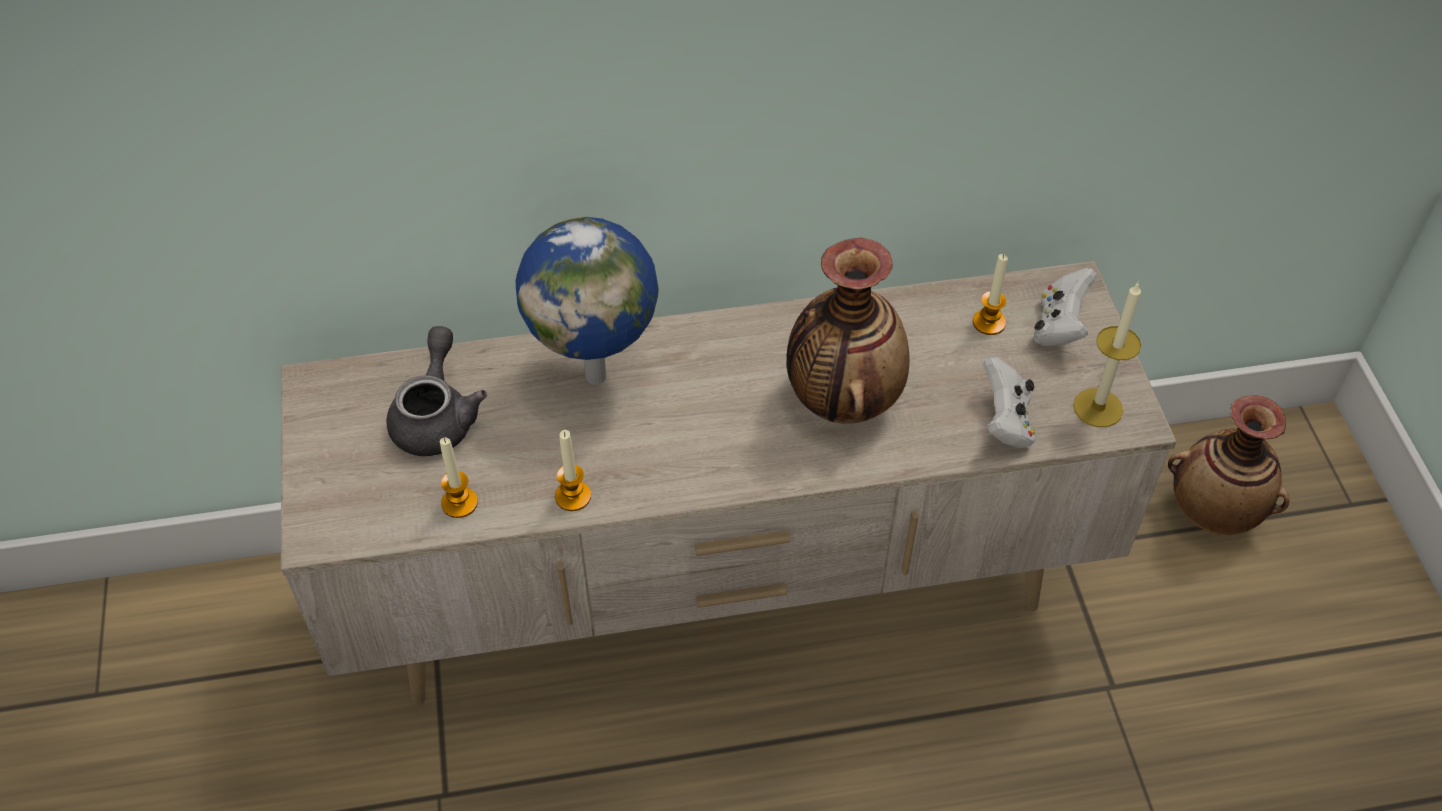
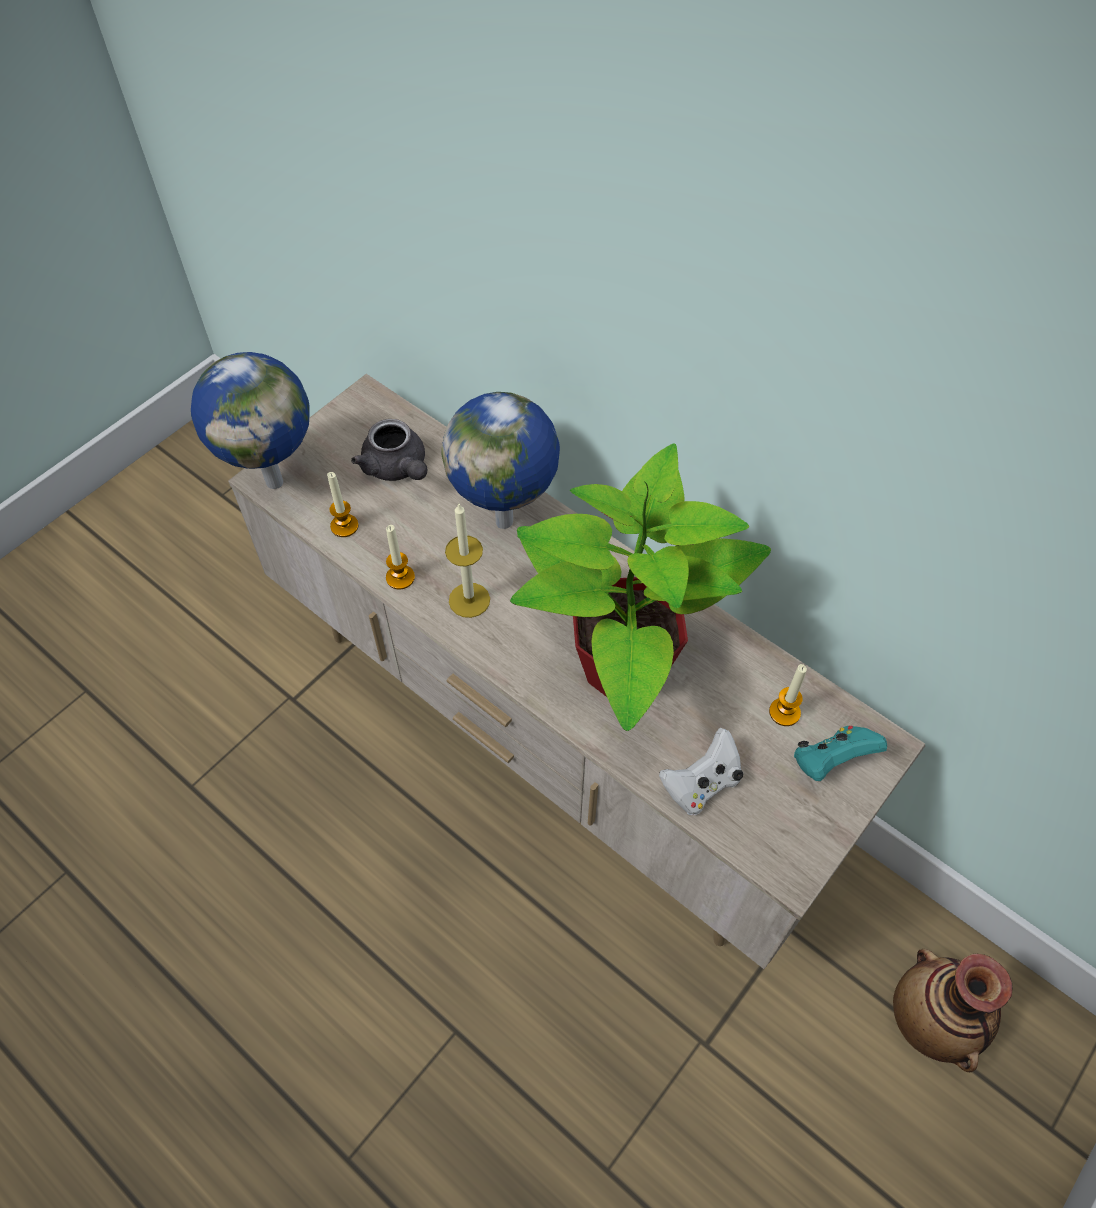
camera: 50 degrees right, 5 degrees up
(331, 526) = (275, 480): none -> globe
(437, 416) = (397, 468): grey teapot -> grey teapot turned 90 degrees clockwise
(842, 398) = (621, 668): vase -> potted plant
(1059, 326) = (831, 761): white game controller -> turquoise game controller
(1098, 407) = (778, 838): candle -> candle (469, 600)

